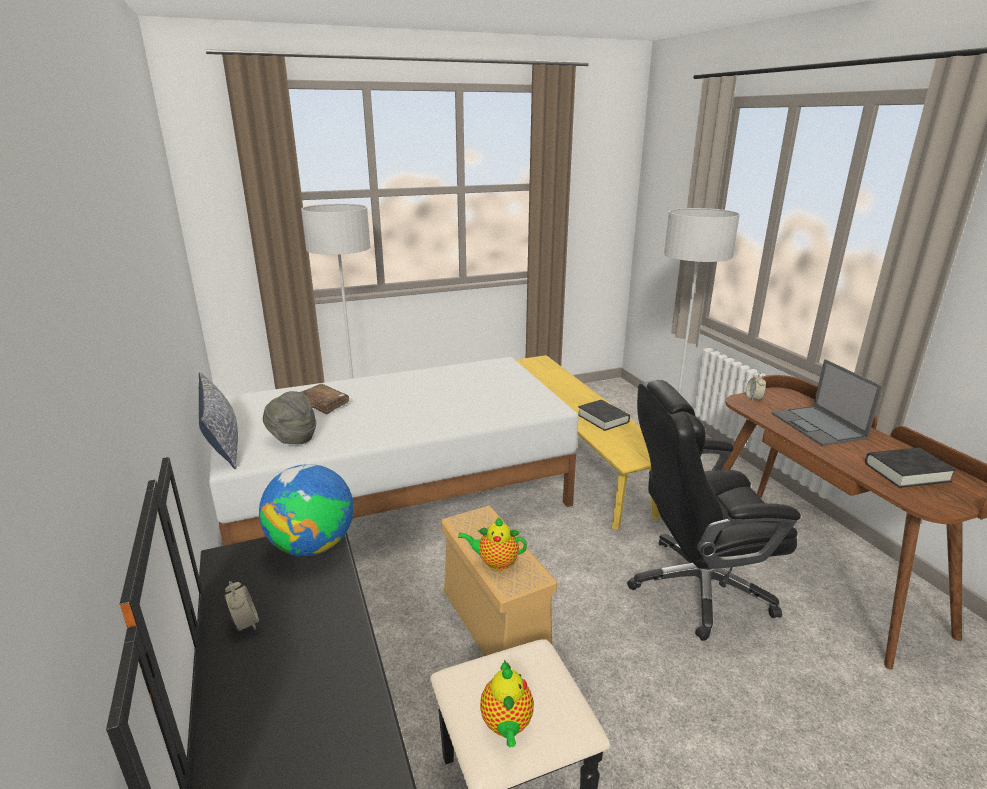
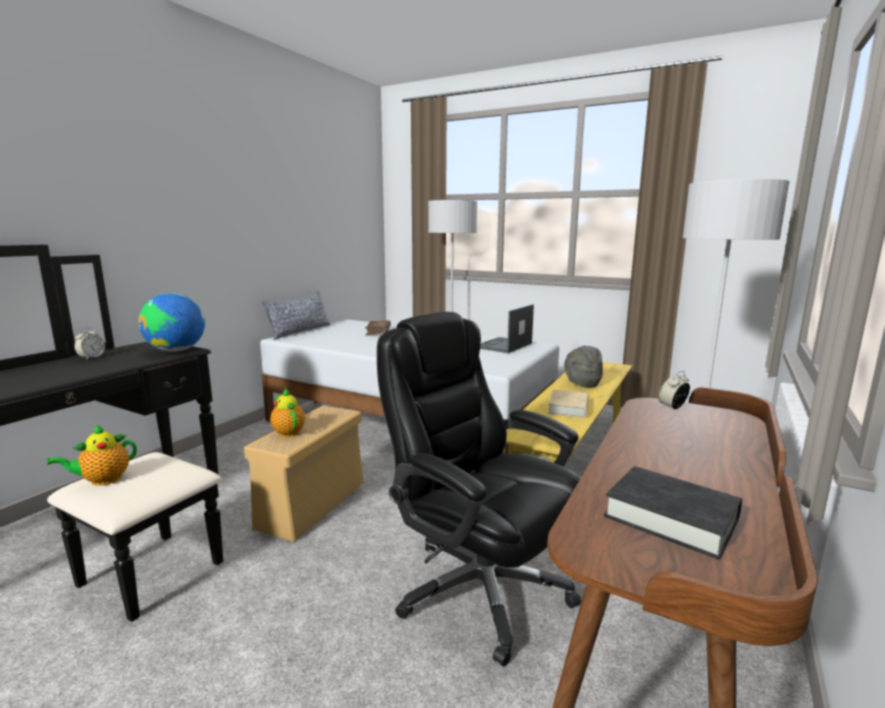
camera: 50 degrees right, 10 degrees down
(292, 438) = (324, 338): grey hat -> grey hat (581, 383)
(603, 418) = (568, 408): black book -> beige book
(818, 426) = (684, 446): laptop -> laptop (503, 345)

